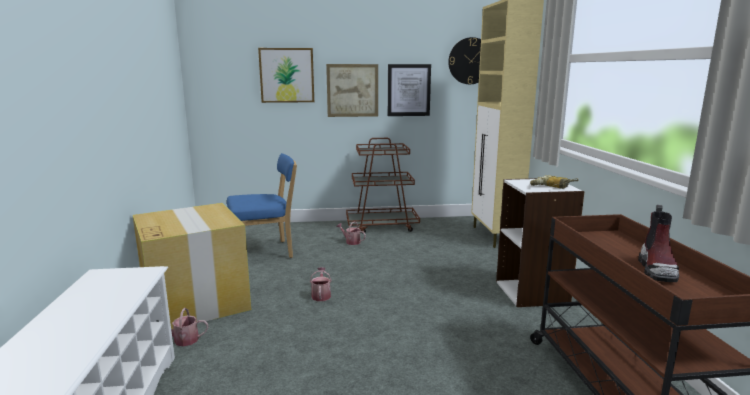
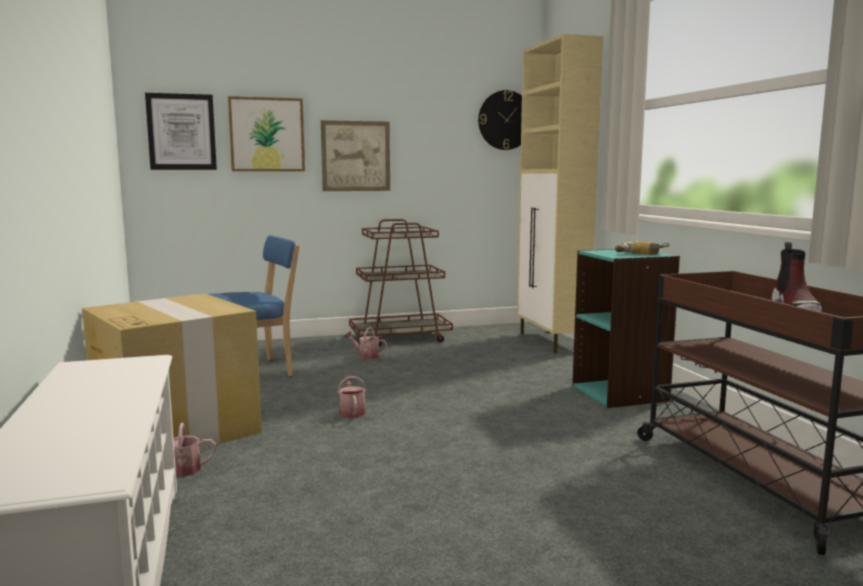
camera: 10 degrees left, 5 degrees down
(408, 90) = (429, 156): picture -> picture (181, 132)
(532, 292) = (620, 393): white bookcase -> turquoise bookcase

